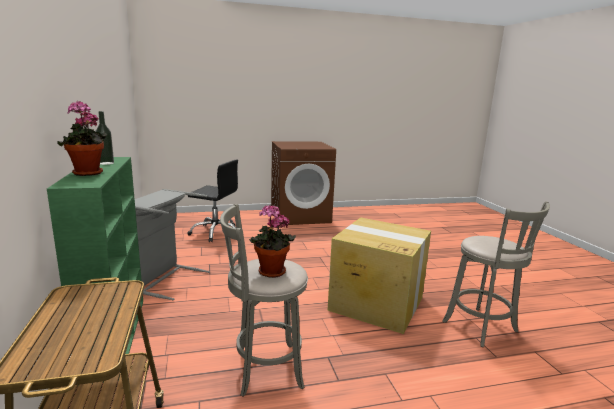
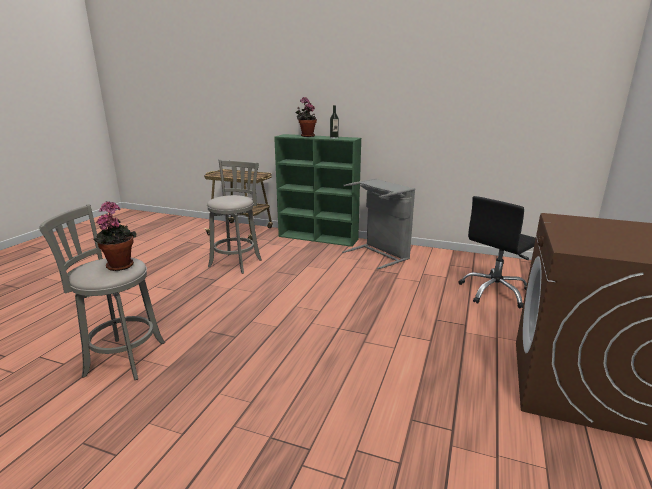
camera: 125 degrees right, 5 degrees up
(270, 273) = (225, 198): potted plant -> potted plant (119, 265)
(375, 303) = (236, 322): cardboard box -> none

